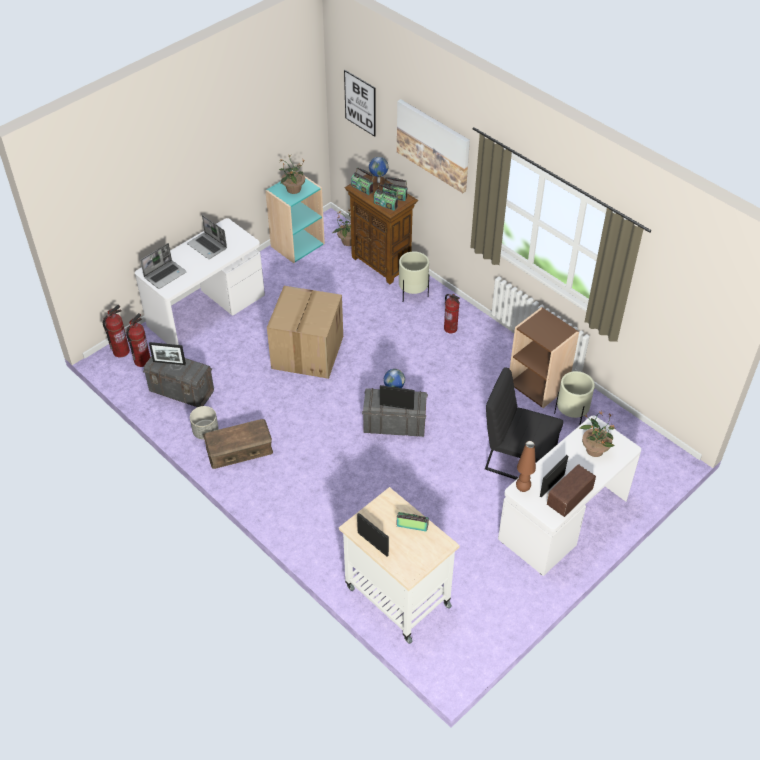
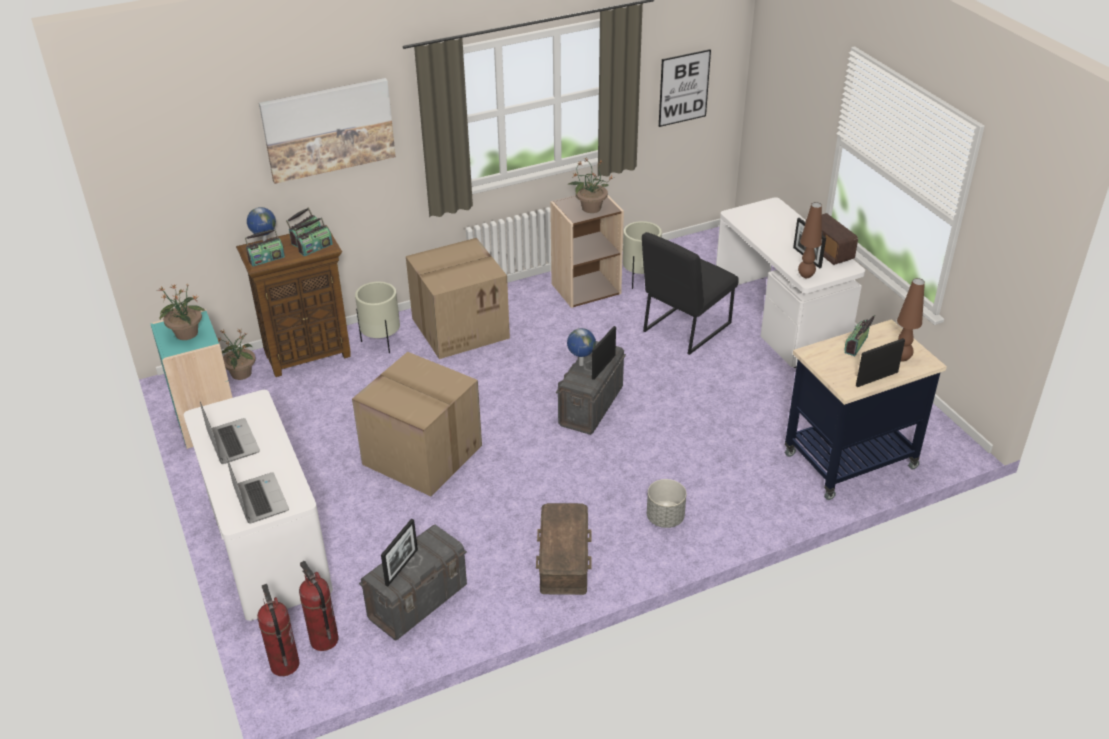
camera: 70 degrees left, 10 degrees down
(205, 431) = (512, 589): grey planter -> grey planter (665, 518)
(208, 246) = (232, 442): laptop -> laptop turned 90 degrees counterclockwise
(360, 103) = (183, 163): picture -> picture (684, 88)
(397, 596) = (849, 462): white cart -> blue cart
(406, 557) = (901, 358): none -> brown table lamp
(450, 328) = (461, 327): fire extinguisher -> cardboard box
(594, 449) = (767, 222): potted plant -> potted plant (590, 208)

